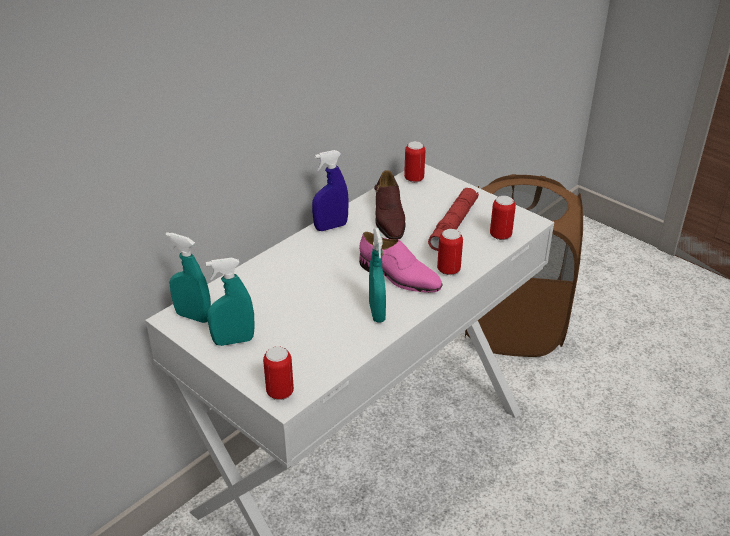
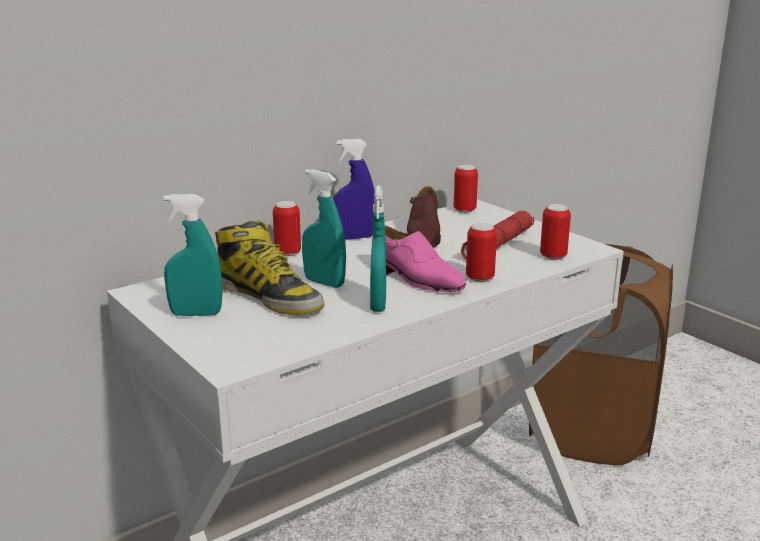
camera: 10 degrees right, 15 degrees down
(193, 316) = (161, 292): turquoise spray bottle -> turquoise spray bottle (324, 283)
(280, 392) = (227, 360): can -> can (287, 252)
(285, 312) = (269, 296): none -> boot

